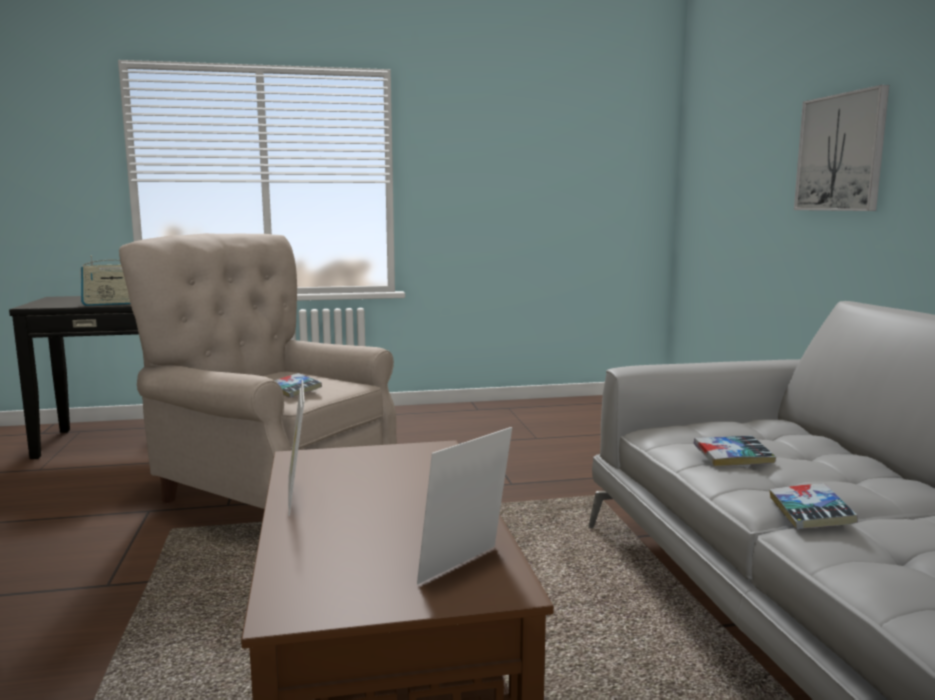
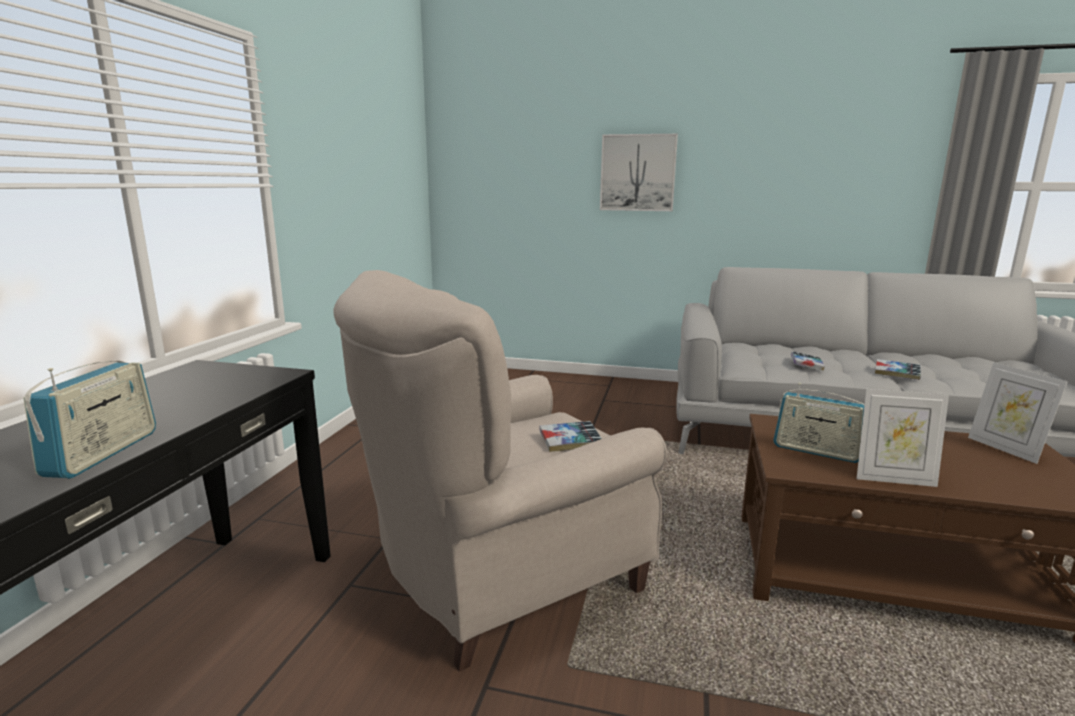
camera: 65 degrees left, 5 degrees up
(357, 467) = (816, 451): none -> radio

